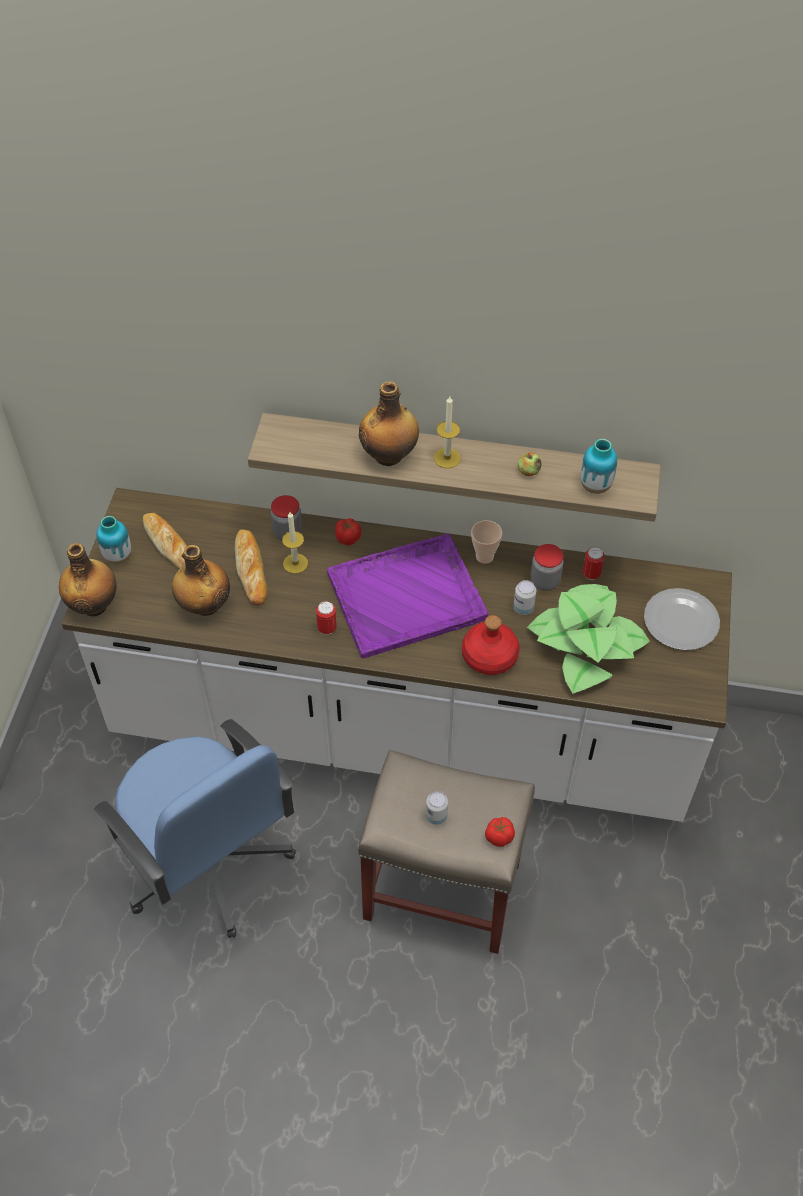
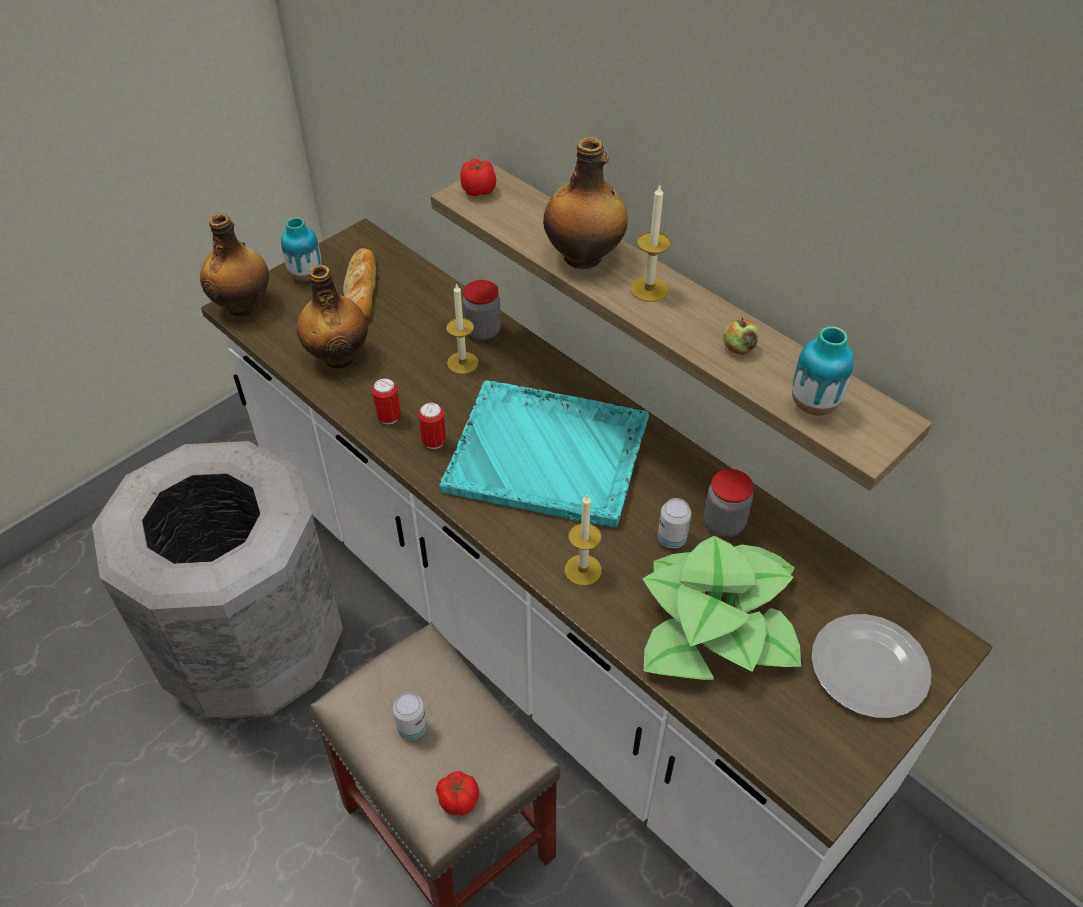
camera: 35 degrees right, 5 degrees down
(208, 864) = (254, 651): blue office chair -> grey trash can
(251, 570) = (414, 347): bread -> none
(347, 538) = (538, 365): tomato -> tomato (478, 190)
(408, 596) = (549, 455): purple tray -> turquoise tray
(484, 557) = (673, 459): cup -> none
(489, 656) = (583, 570): red bottle -> candle
(591, 574) = (790, 546): can -> can (389, 417)

